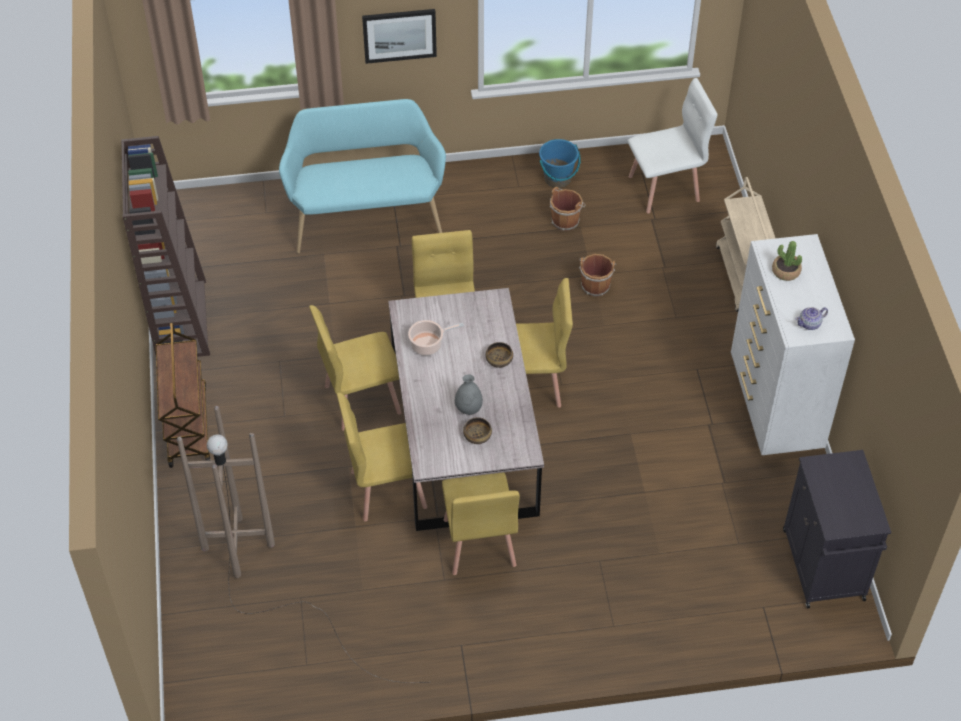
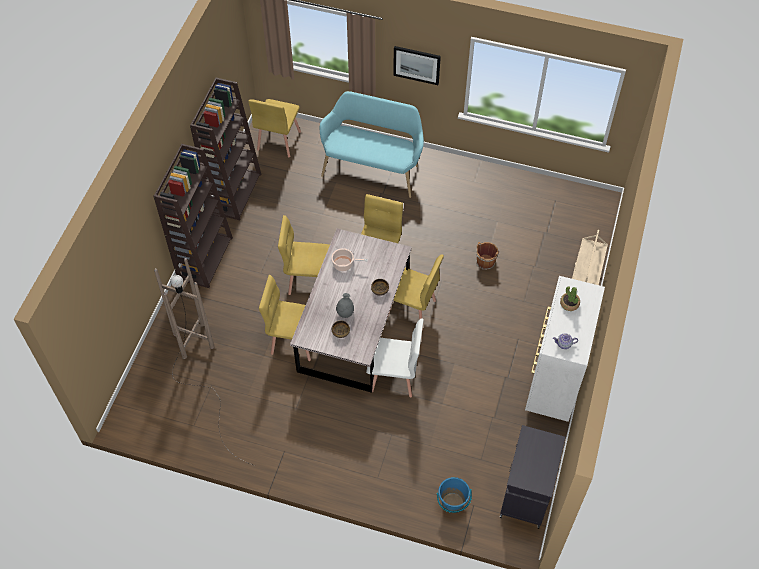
camera: 25 degrees right, 5 degrees up
(187, 426) = (205, 258): brown cart -> brown bookcase
(478, 543) = (327, 394): yellow chair -> yellow chair (278, 141)
(557, 178) = (500, 185): blue bucket -> blue bucket (452, 503)
(566, 220) = (491, 213): brown bucket -> none
(665, 188) = (564, 215): white chair -> white chair (394, 377)

